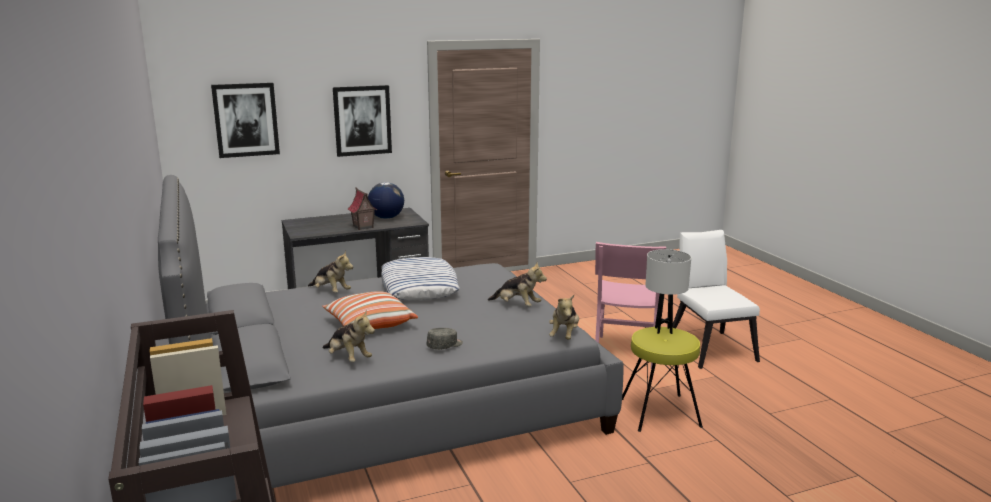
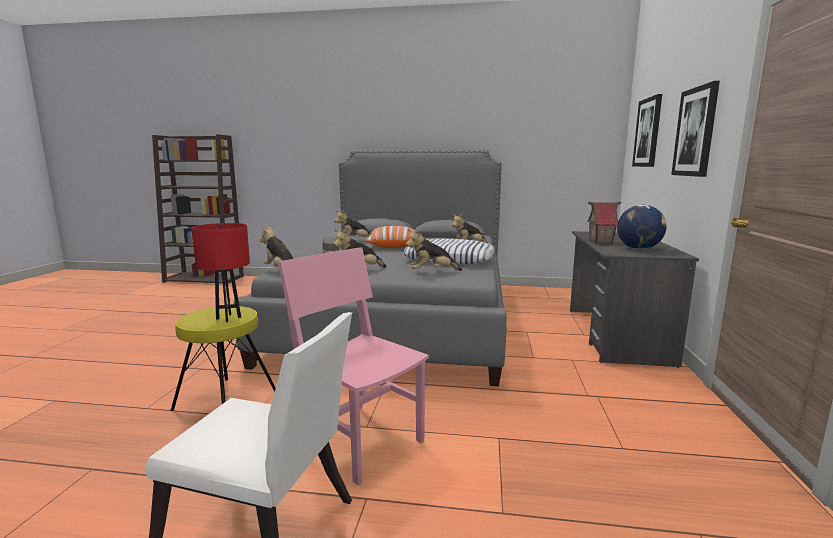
camera: 120 degrees right, 5 degrees down
(484, 281) = (432, 272): none -> plush toy
(663, 330) = (228, 318): white table lamp -> red table lamp

